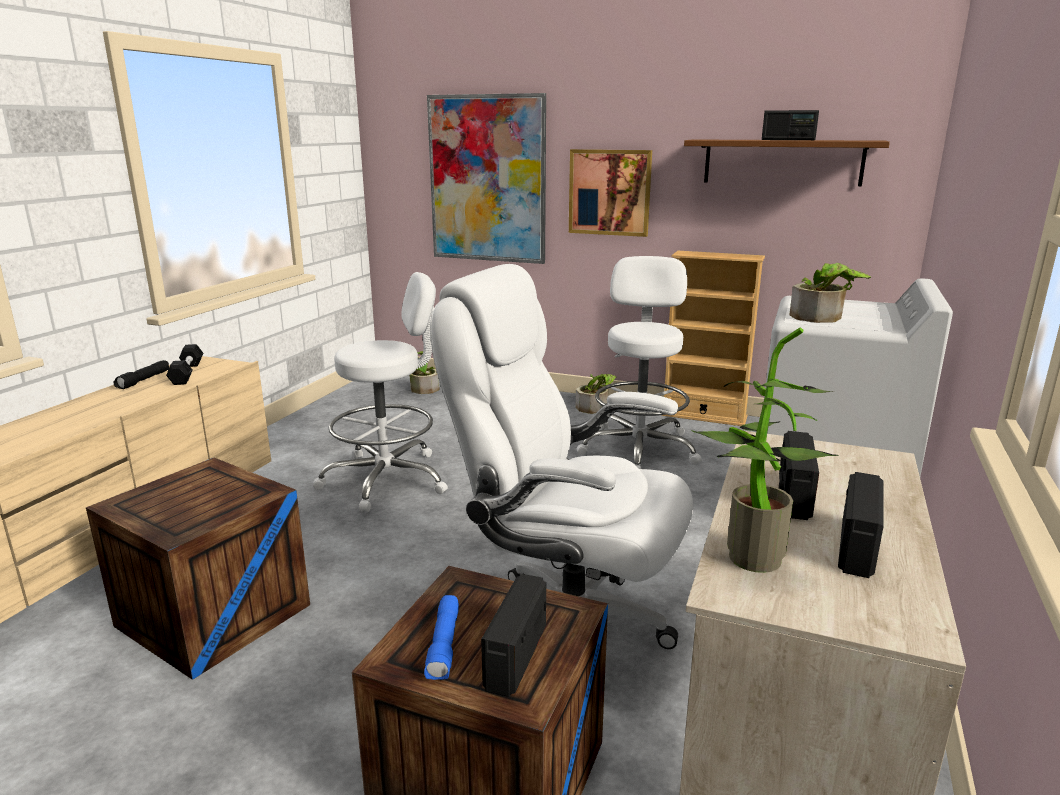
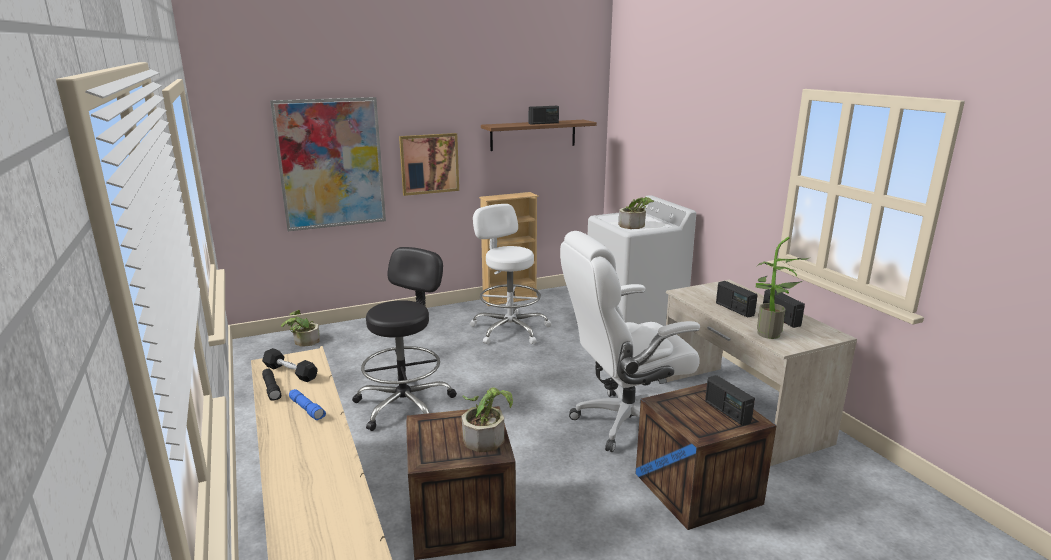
camera: 45 degrees left, 0 degrees up
(388, 479) = (405, 404): white stool -> black stool
(445, 646) = (703, 422): blue flashlight -> blue flashlight (307, 409)
(595, 407) = (444, 314): potted plant -> potted plant (486, 436)

